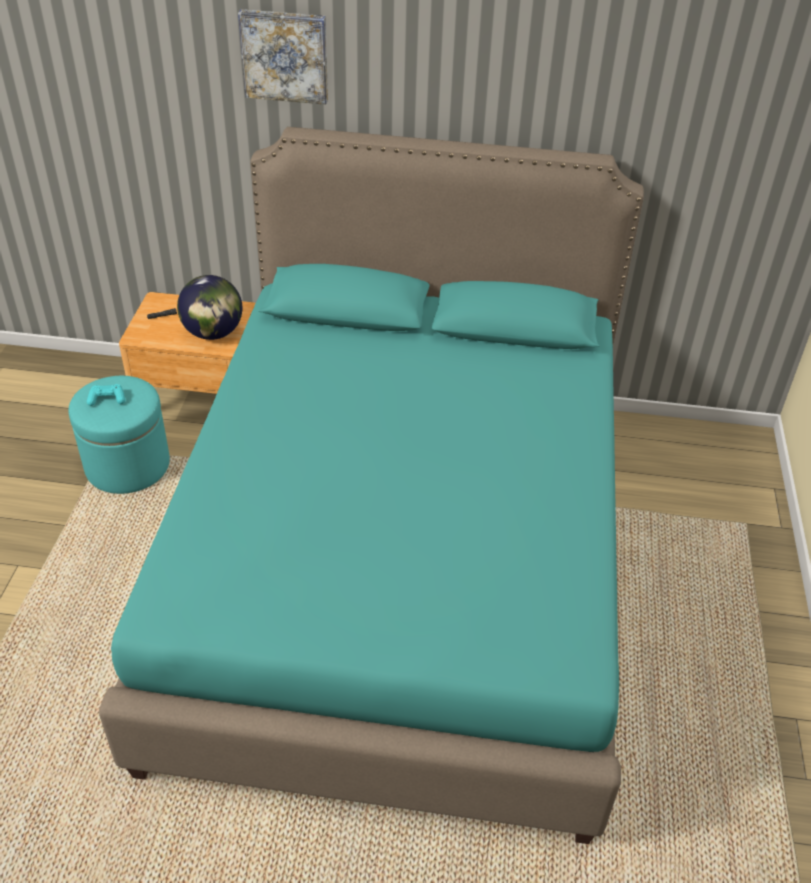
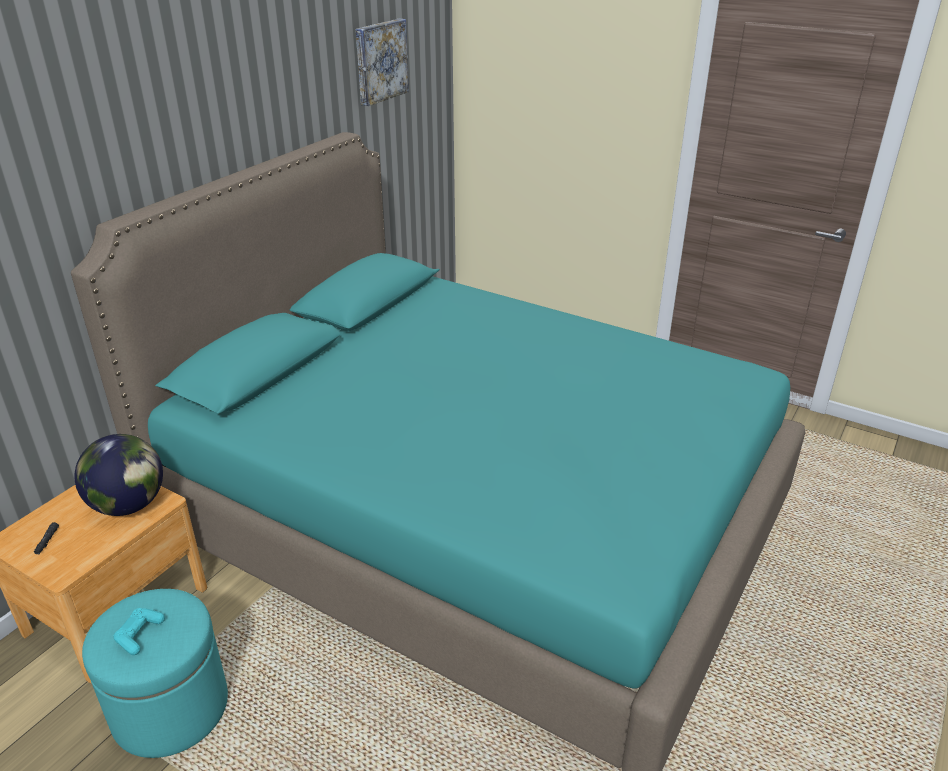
camera: 65 degrees left, 10 degrees down
(285, 55) = (69, 142): picture -> picture (380, 61)

